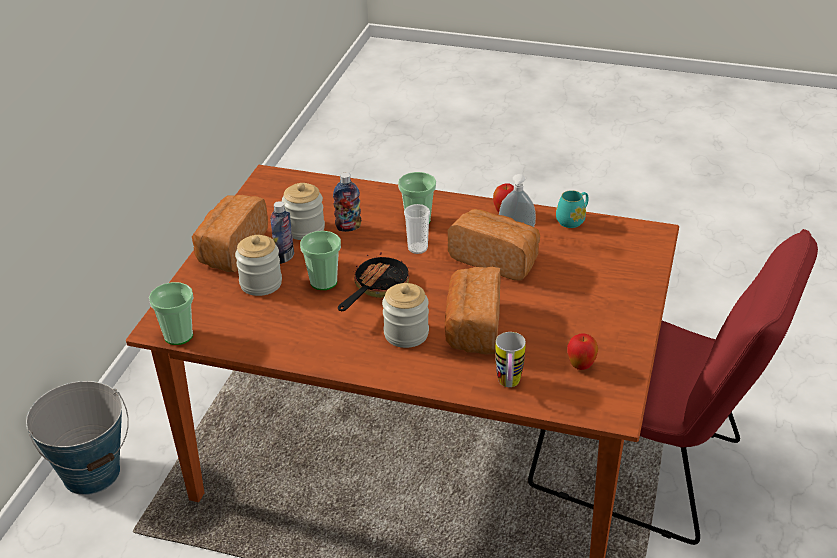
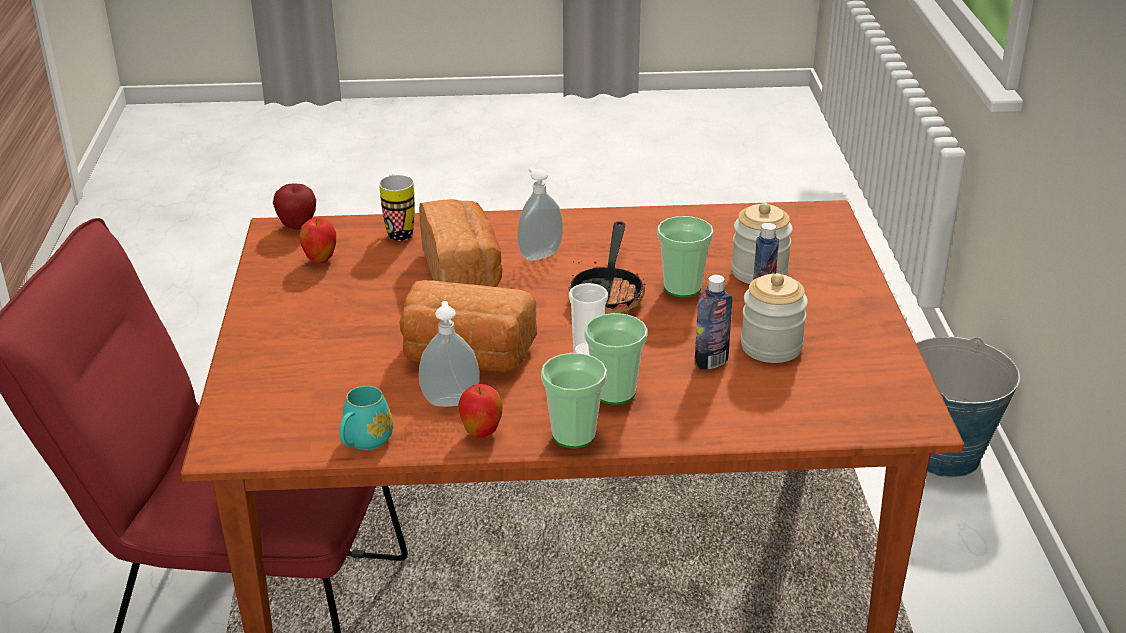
camera: 160 degrees right, 5 degrees down
(178, 336) = (793, 210): cup -> cup (574, 435)
(231, 249) = (844, 303): bread -> none
(406, 334) = (539, 254): jar -> soap dispenser
(596, 412) = (297, 226): none -> apple

